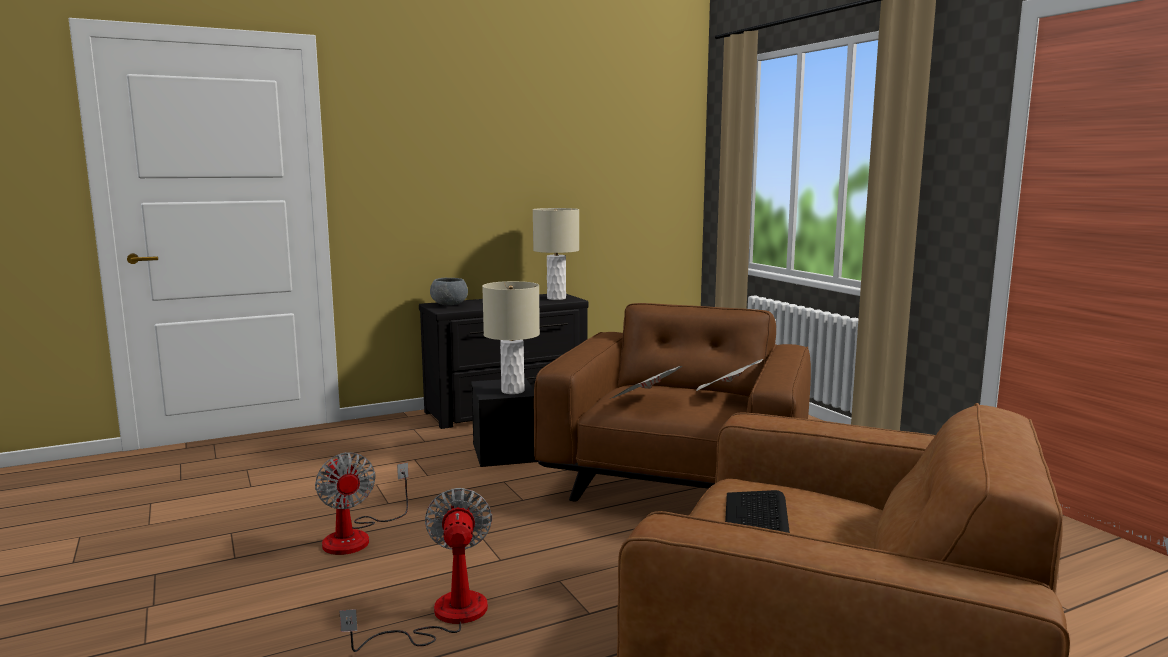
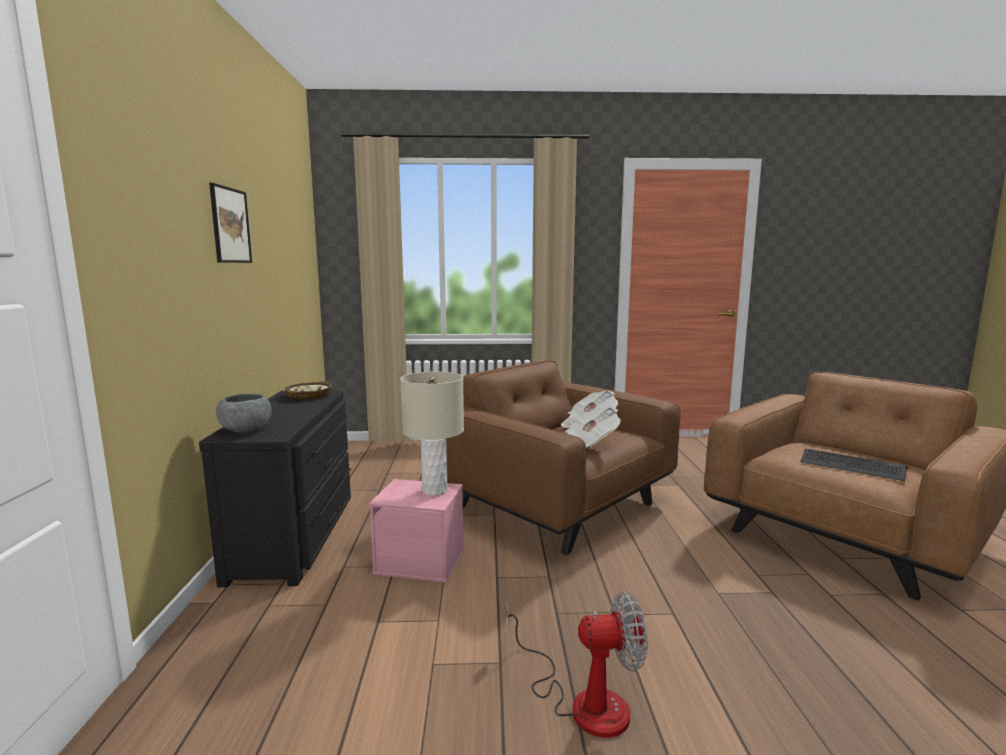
camera: 65 degrees left, 0 degrees up
(443, 617) = (781, 666): fan -> none
(505, 452) = (421, 561): black storage box -> pink storage box
(509, 148) = (230, 225): none -> picture
(556, 298) = (310, 395): beige table lamp -> bowl

